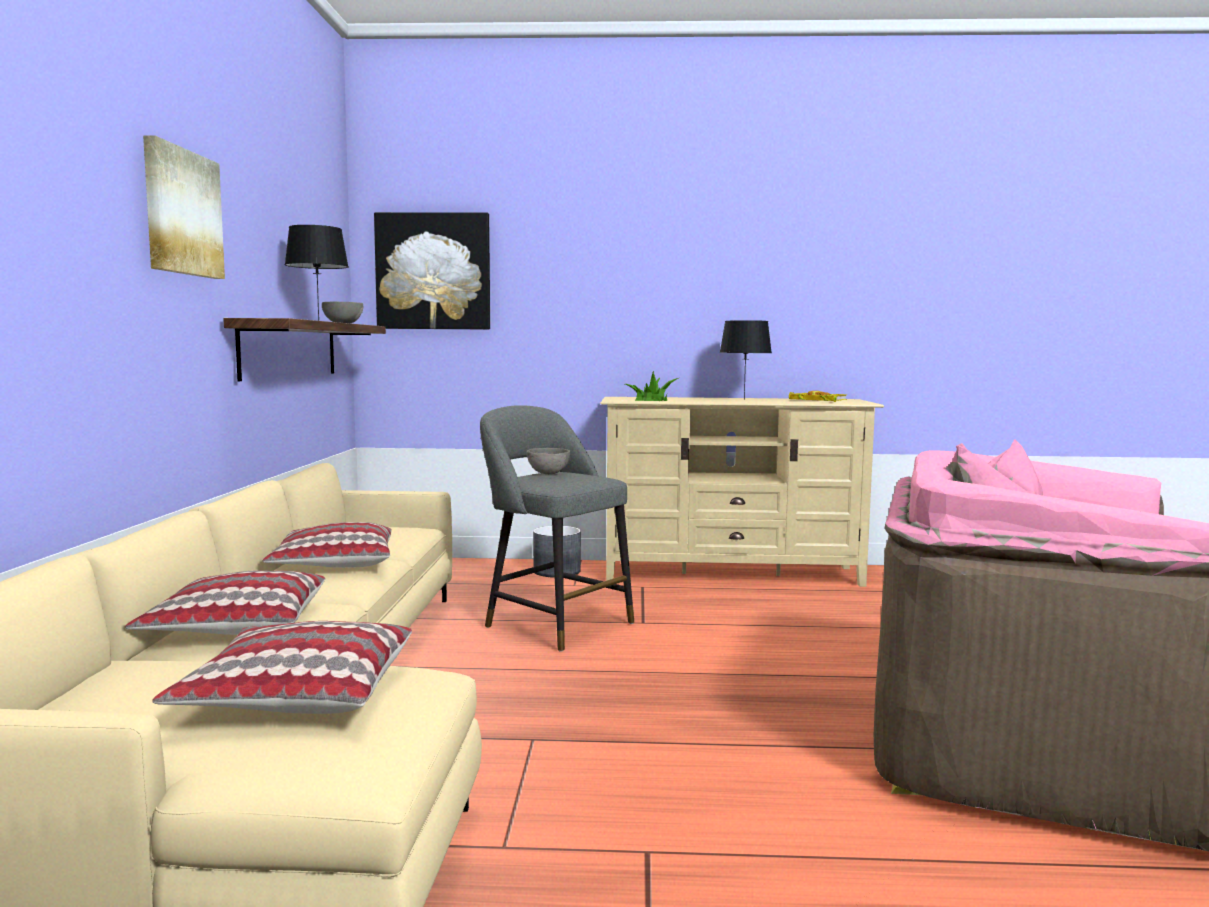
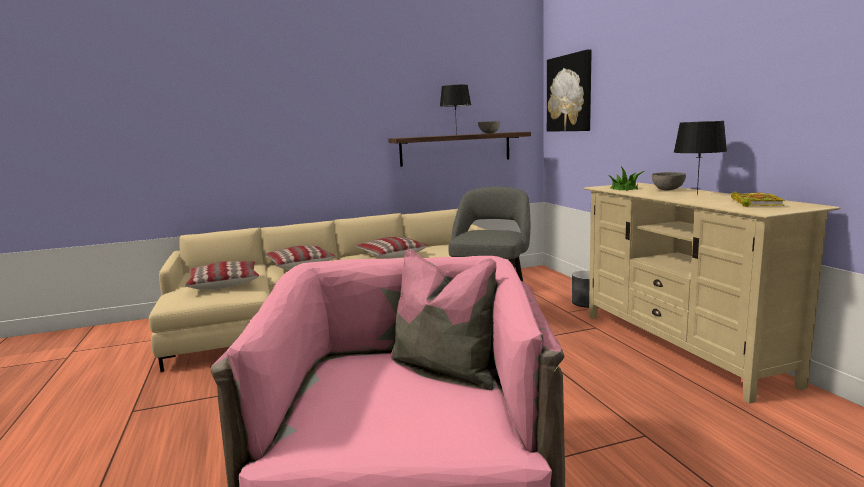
camera: 70 degrees right, 5 degrees up
(181, 212) = (355, 97): picture -> none
(547, 473) = (491, 230): grey bowl -> grey bowl (667, 190)

